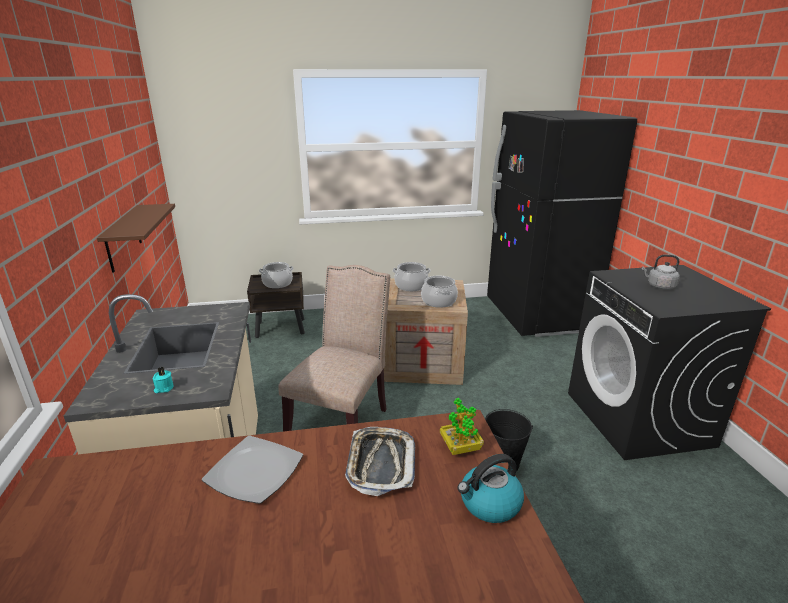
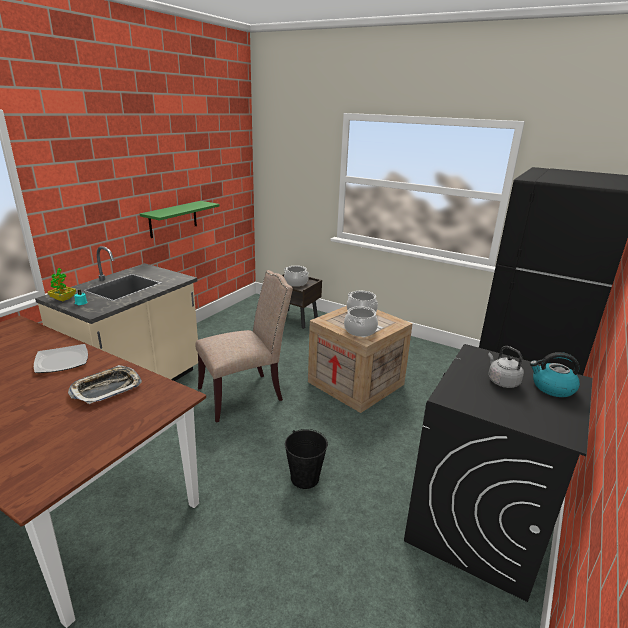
camera: 40 degrees right, 0 degrees up
(123, 238) = (173, 219): brown shelf -> green shelf
(460, 448) = (152, 405): potted plant -> potted plant (63, 299)
(489, 504) = (107, 437): kettle -> kettle (552, 388)

